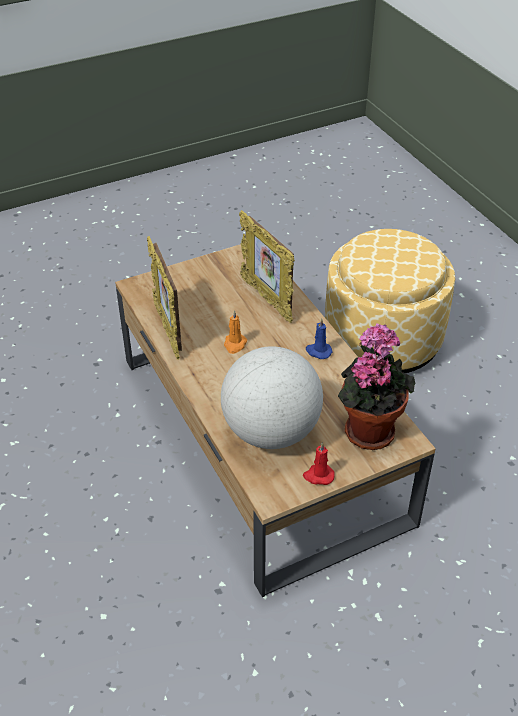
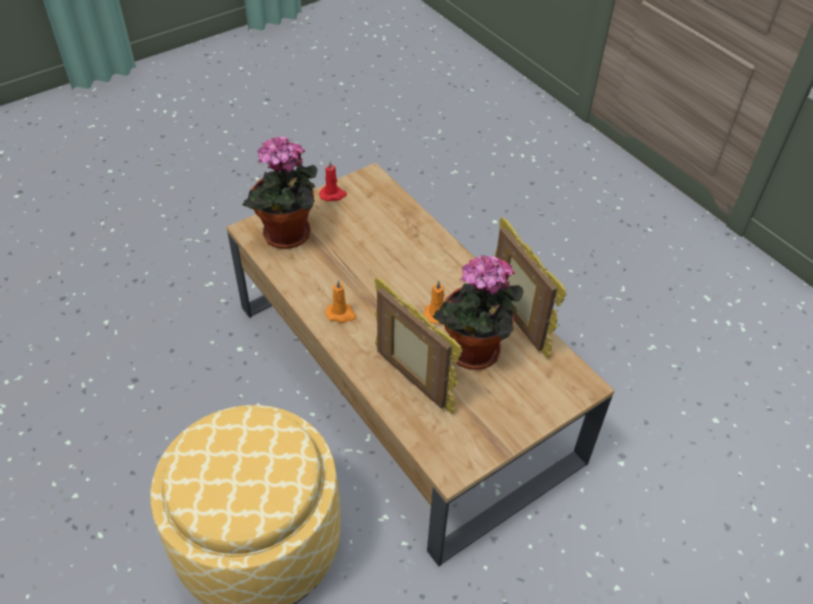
camera: 170 degrees right, 5 degrees up
(213, 312) = (473, 354): none -> potted plant
(271, 431) = (379, 226): globe -> none
(318, 351) = (341, 314): blue candle -> orange candle

